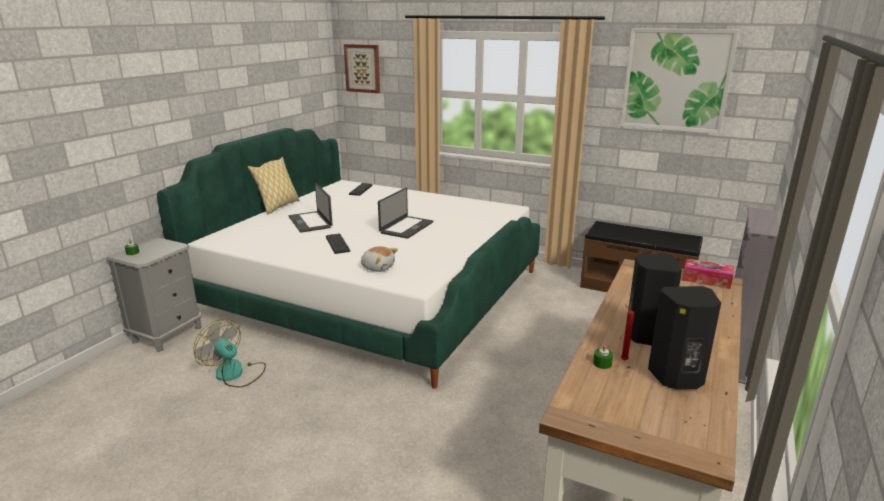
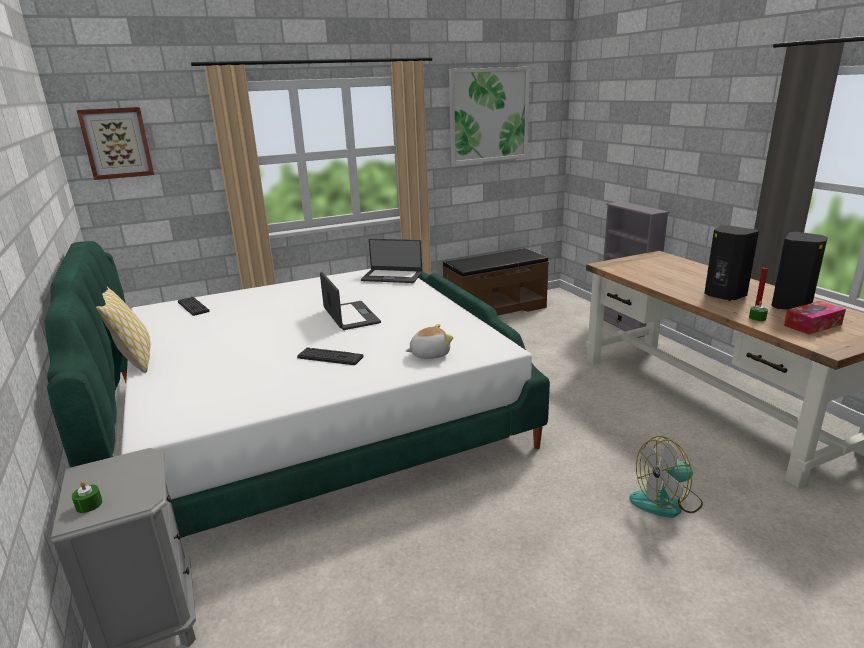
camera: 50 degrees left, 0 degrees up
(235, 374) = (356, 577): fan -> fan (666, 502)
(311, 222) = (232, 354): laptop -> laptop (392, 276)
(706, 280) = (651, 257): tissue box -> tissue box (812, 325)

